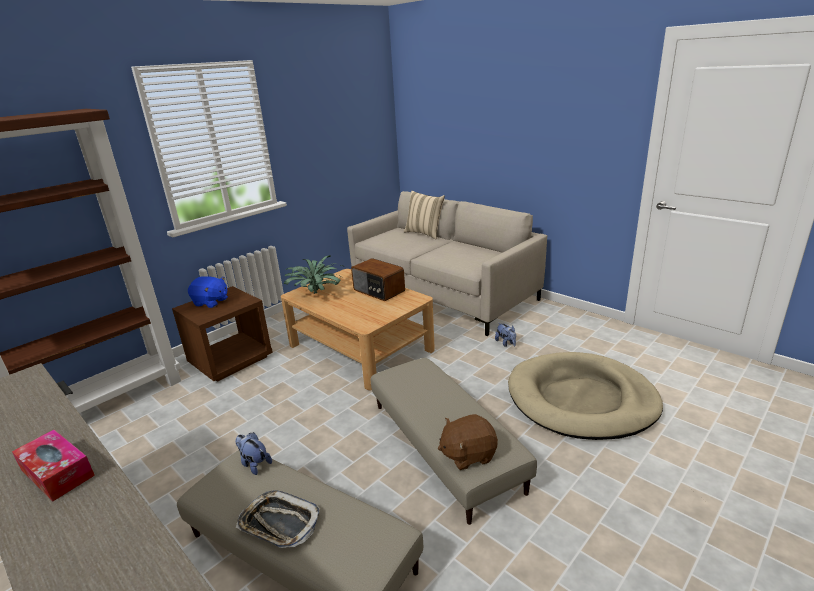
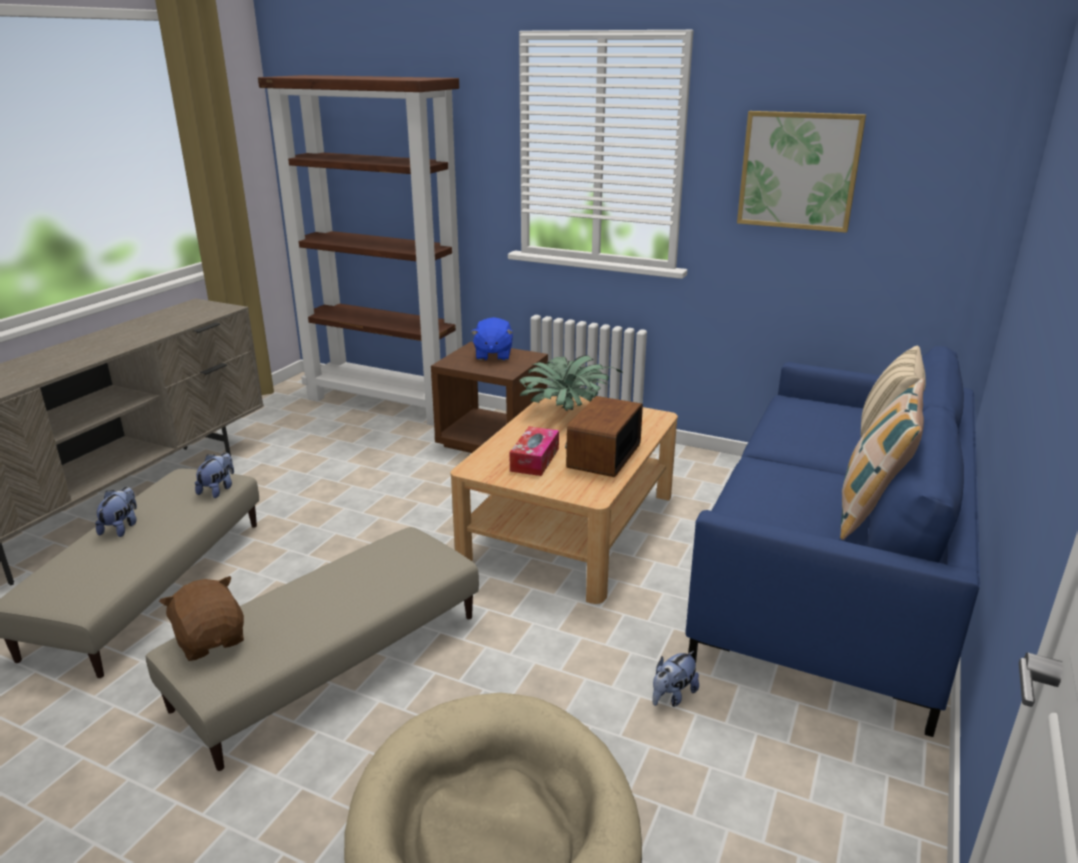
camera: 70 degrees right, 0 degrees up
(57, 473) = (66, 358): tissue box -> tissue box (534, 459)
(279, 523) = (121, 527): tray -> plush toy
(320, 131) = (798, 171): none -> picture
(443, 293) = (830, 576): beige sofa -> blue sofa
(478, 246) = (870, 513): none -> pillow

